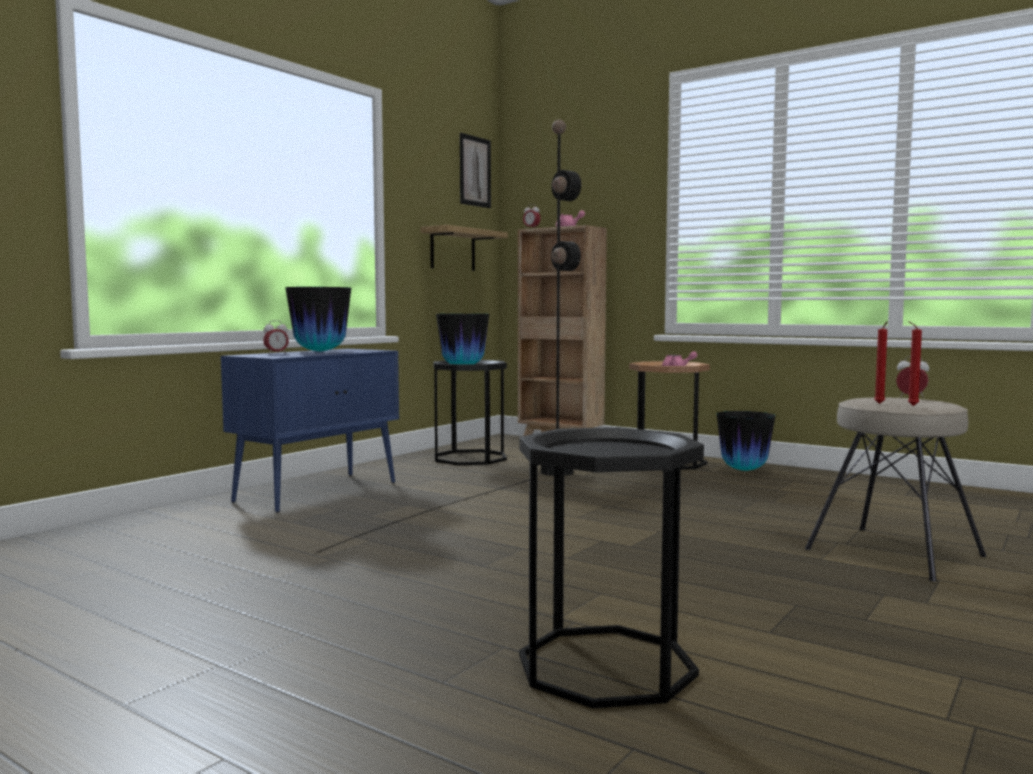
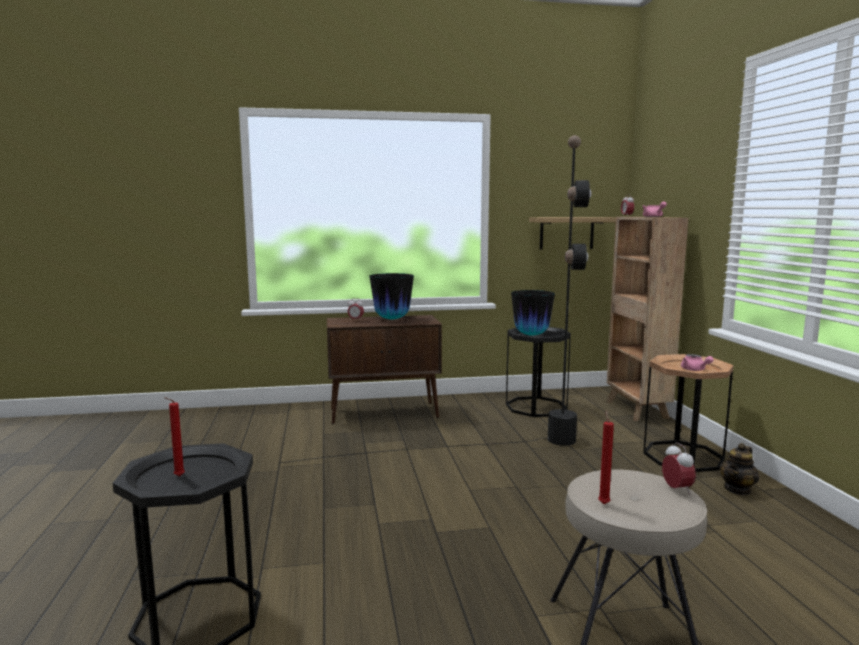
camera: 45 degrees right, 5 degrees up
(318, 492) = (385, 413): blue cabinet -> brown cabinet
(474, 171) = (598, 163): picture -> none
(744, 470) = (738, 489): vase -> teapot
(880, 404) = (587, 489): red candle -> red candle (177, 477)

